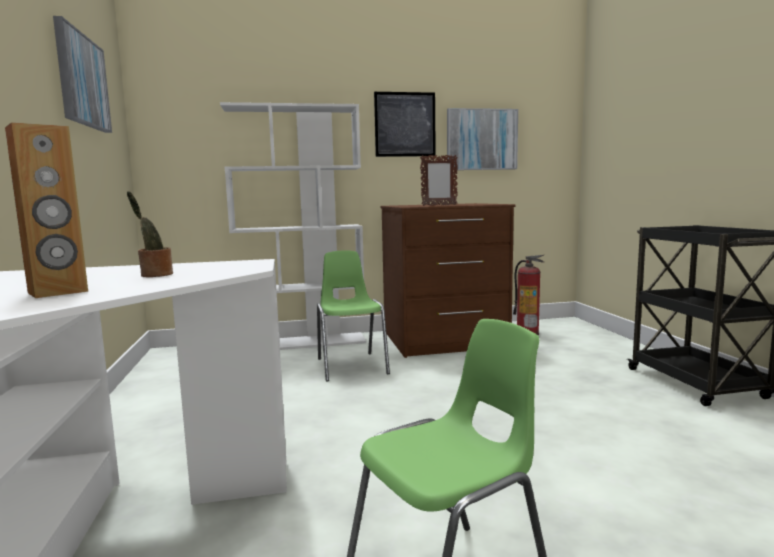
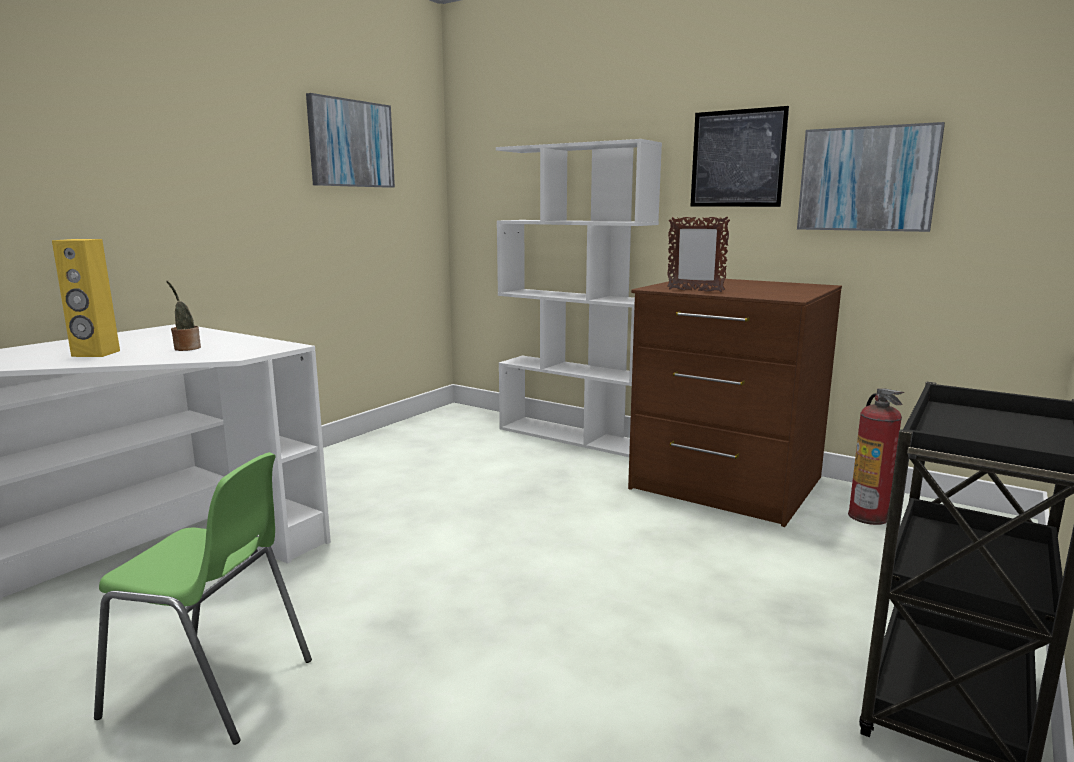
camera: 45 degrees right, 5 degrees up
(58, 292) = (95, 354): brown speaker -> yellow speaker
(351, 366) = (557, 478): green chair -> none

